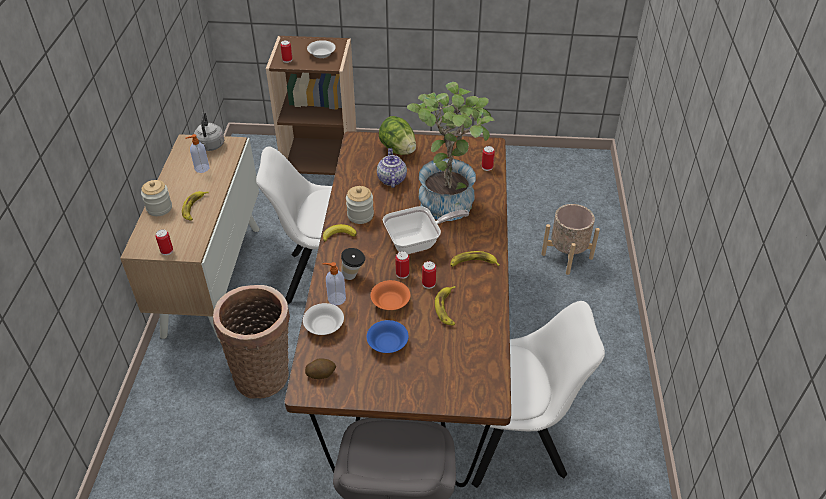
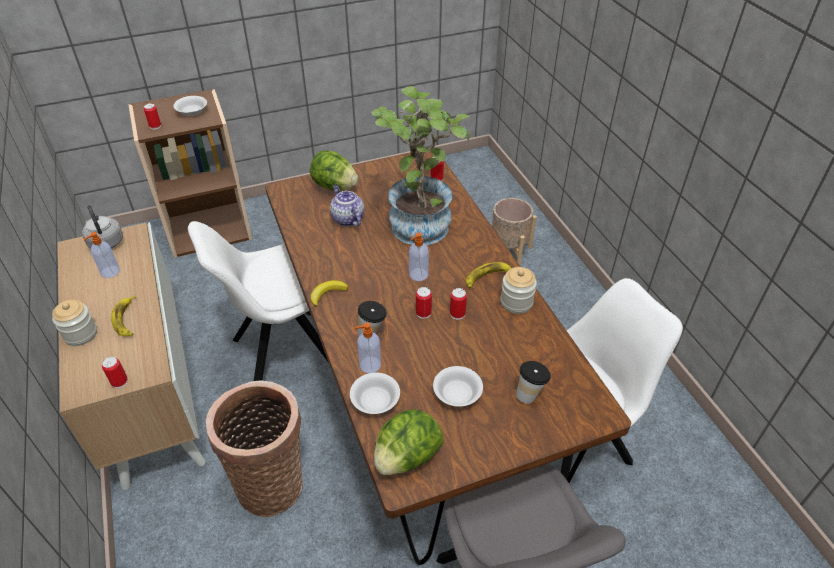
camera: 25 degrees left, 0 degrees up
(321, 373) = (407, 457): potato -> lettuce
(360, 215) = (338, 266): jar -> jar (516, 302)
(387, 343) = (456, 394): blue bowl -> white bowl
(390, 302) = (430, 347): orange bowl -> none
(418, 242) = (418, 275): frying pan -> soap dispenser
(443, 364) = (530, 394): none -> cup
(447, 308) = (493, 333): banana -> none

